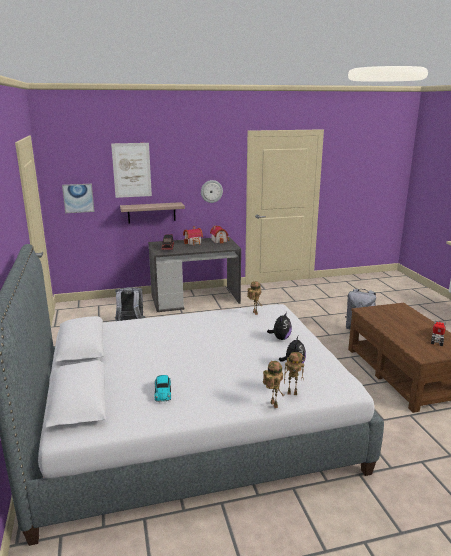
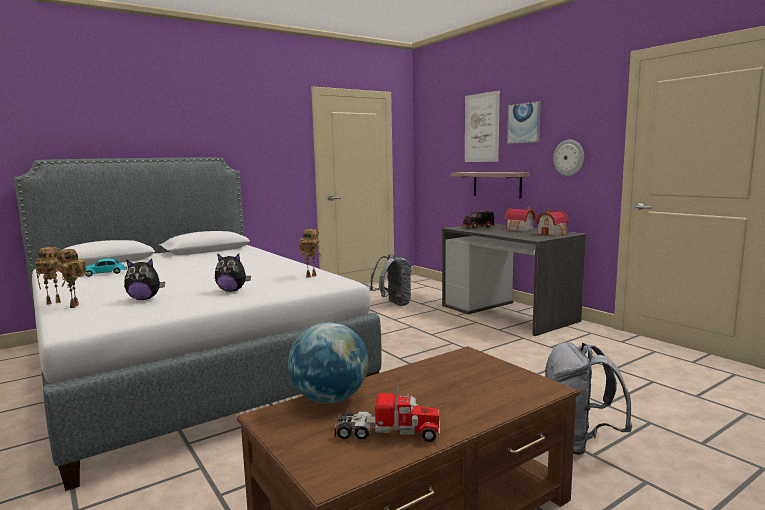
camera: 70 degrees right, 10 degrees down
(78, 198) = (437, 161): picture -> picture (524, 123)
(407, 343) = (330, 399): none -> globe

